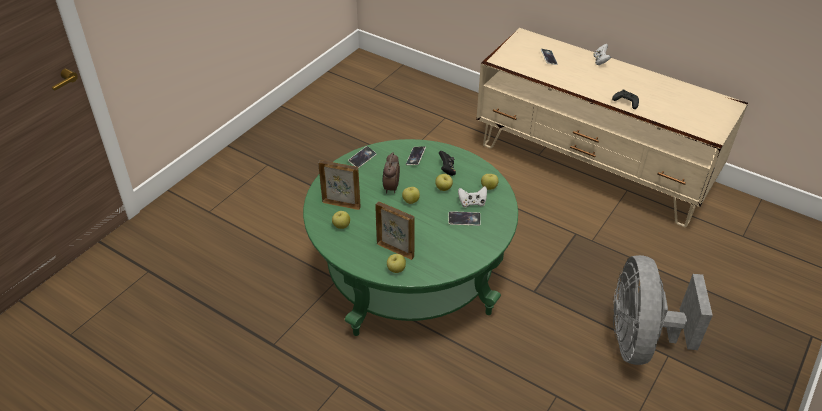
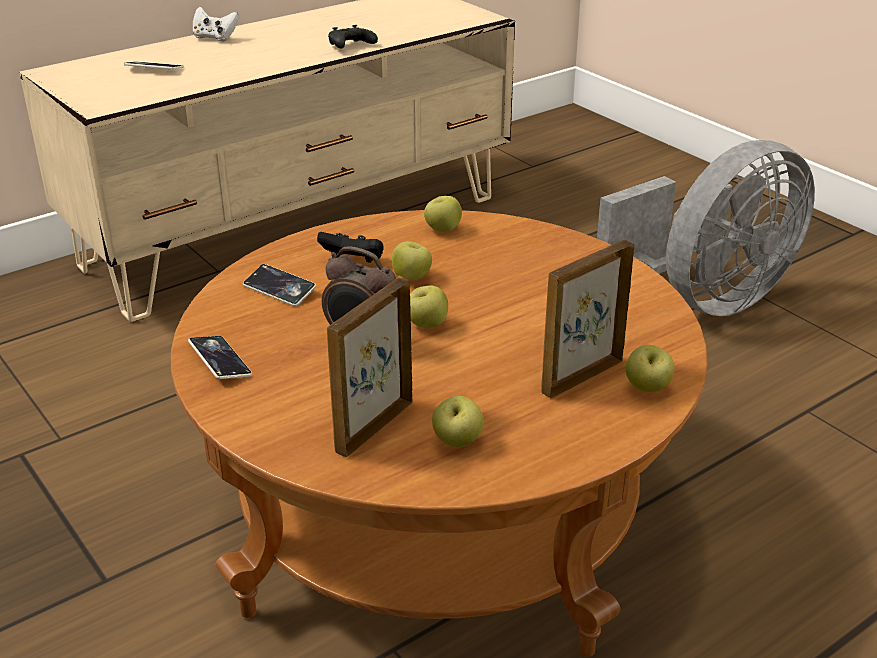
camera: 70 degrees left, 10 degrees down
(409, 274) = (438, 516): green coffee table -> brown coffee table
(464, 220) = (525, 275): phone -> none
(472, 203) = (477, 256): white game controller -> none
(640, 340) = (706, 299): grey fan -> grey fan turned 60 degrees counterclockwise

